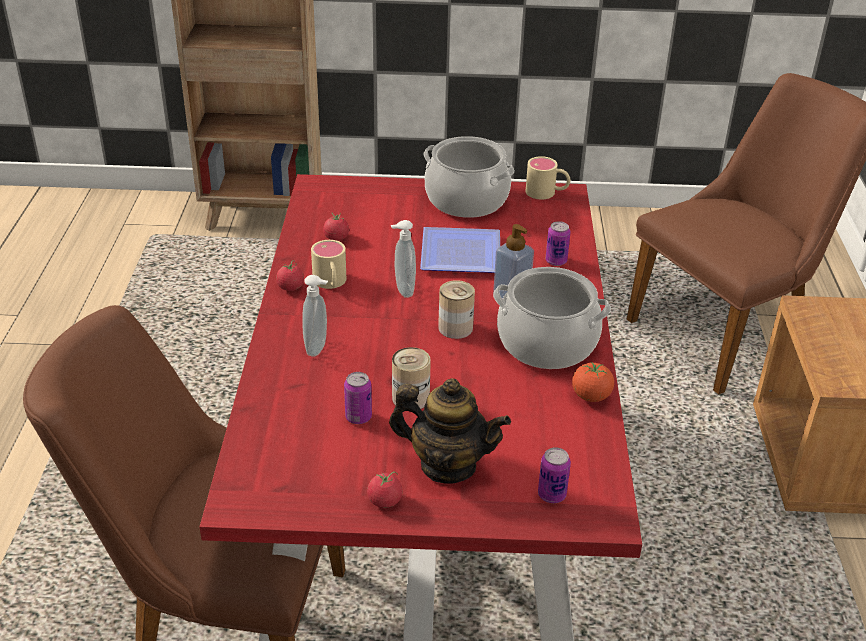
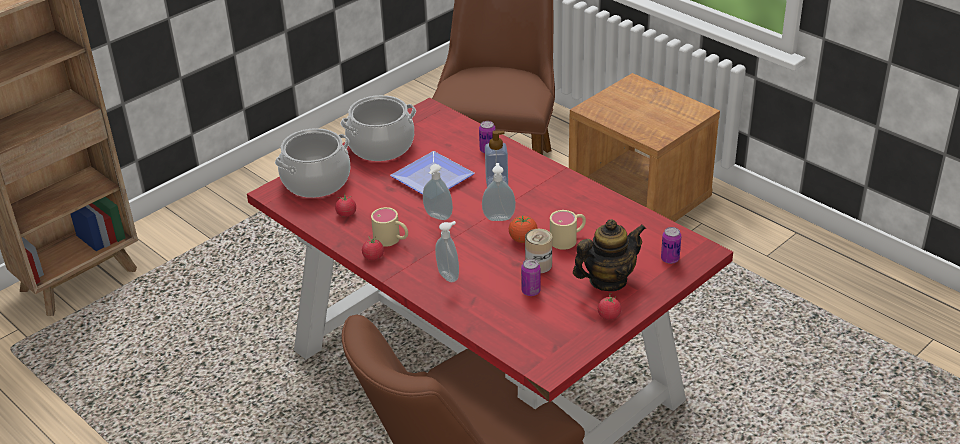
camera: 45 degrees left, 0 degrees up
(455, 328) = (499, 217): can -> soap dispenser
(546, 343) = (554, 195): cooking pot -> cooking pot (316, 181)
(547, 193) = (418, 115): beige mug -> beige mug (568, 239)
(591, 396) = (615, 205): tomato -> tomato (523, 240)

